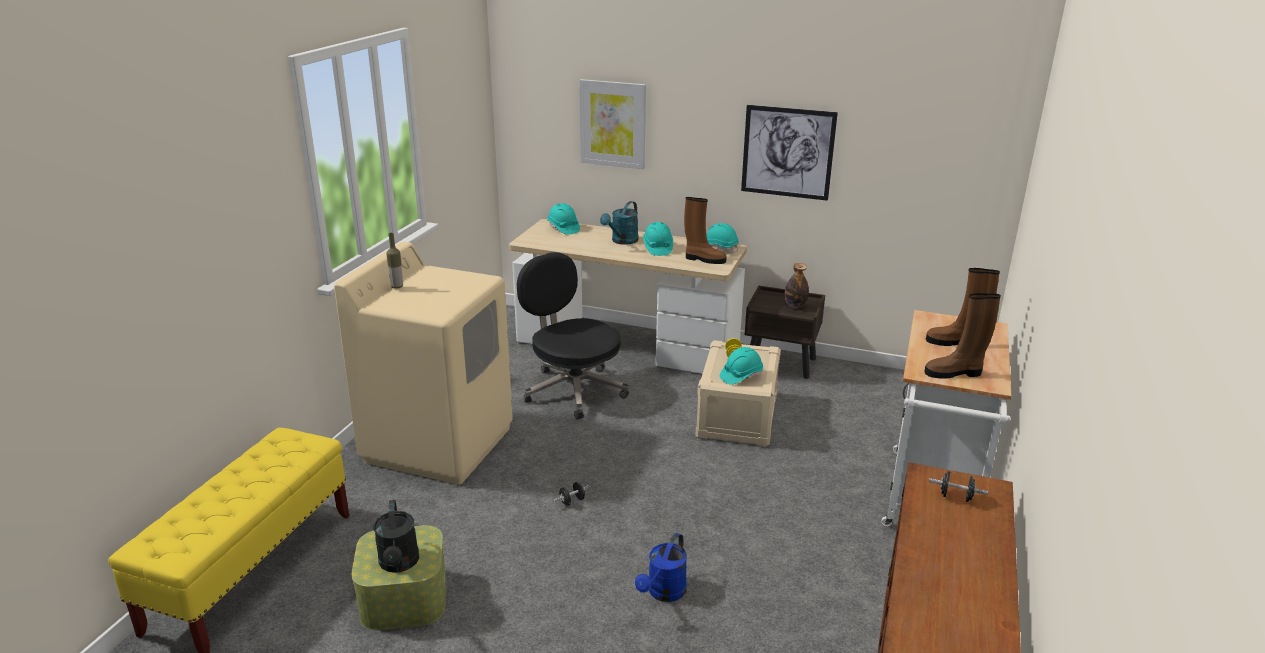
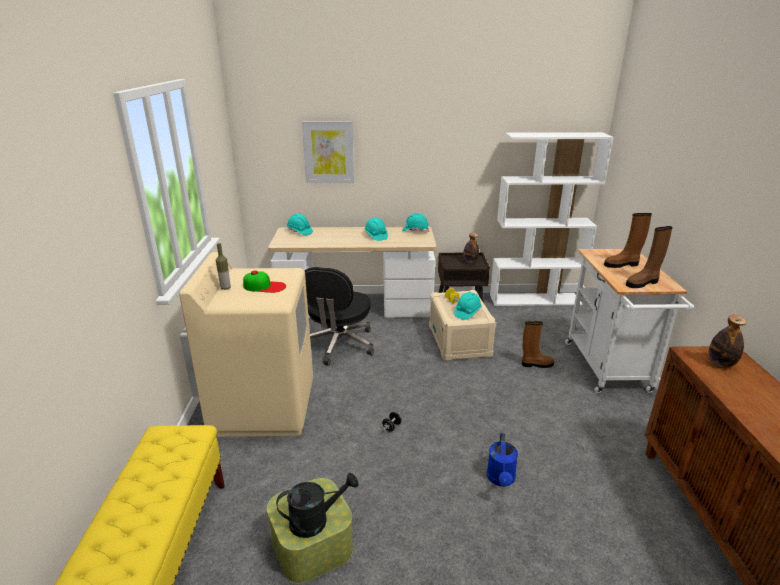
camera: 20 degrees left, 0 degrees up
(399, 564) = (316, 520): black watering can -> black watering can turned 75 degrees counterclockwise
(440, 292) = (264, 286): none -> cap
(573, 390) = (339, 345): black office chair -> black office chair turned 105 degrees counterclockwise
(622, 241) = (348, 235): turquoise watering can -> none
(704, 259) = (412, 239): brown boot -> brown boot (536, 364)
(787, 152) = (455, 160): picture -> none
(899, 381) = (535, 299): none -> white bookcase
(955, 497) = (720, 363): black dumbbell -> bottle

